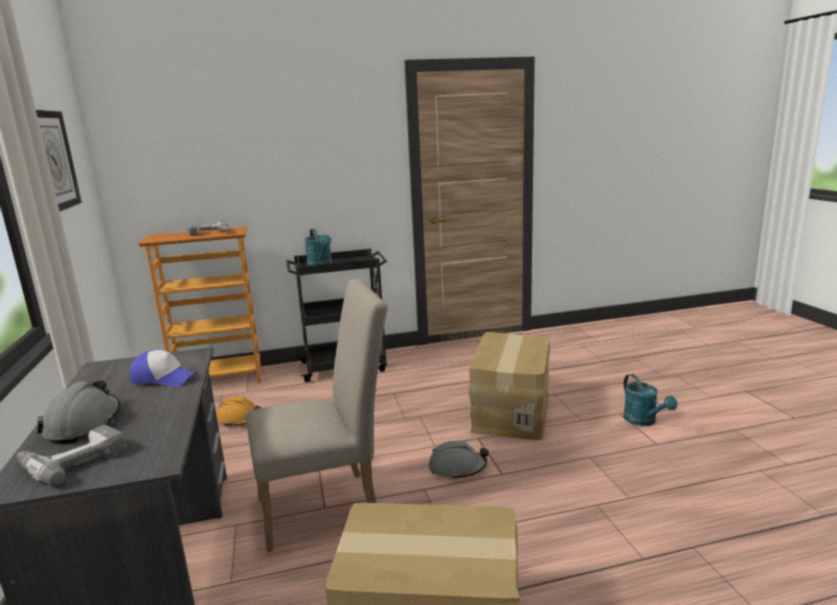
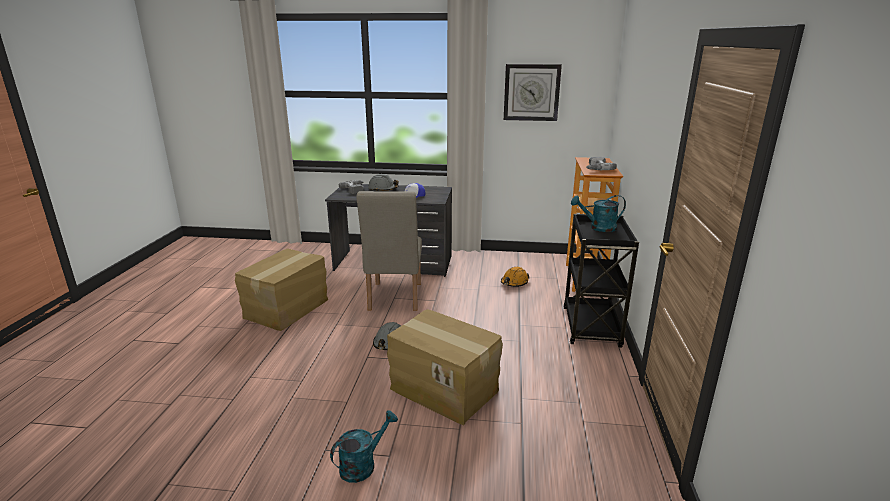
camera: 110 degrees right, 5 degrees up
(644, 421) = (363, 465): turquoise watering can -> turquoise watering can turned 135 degrees clockwise

